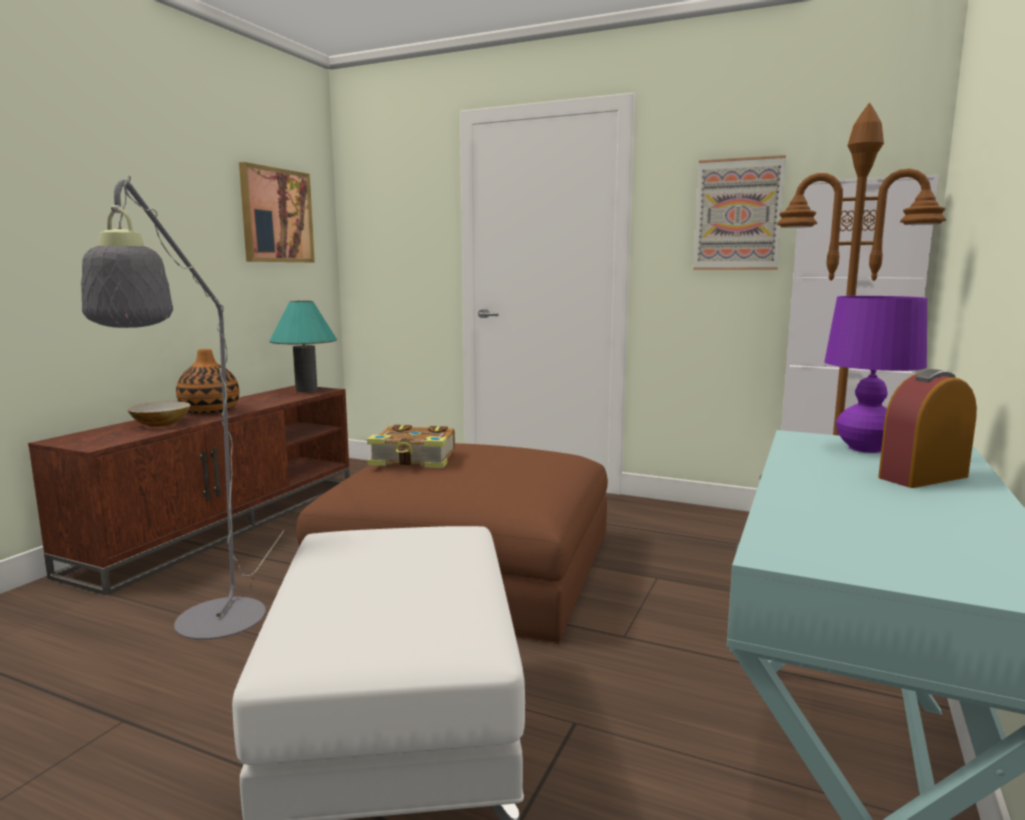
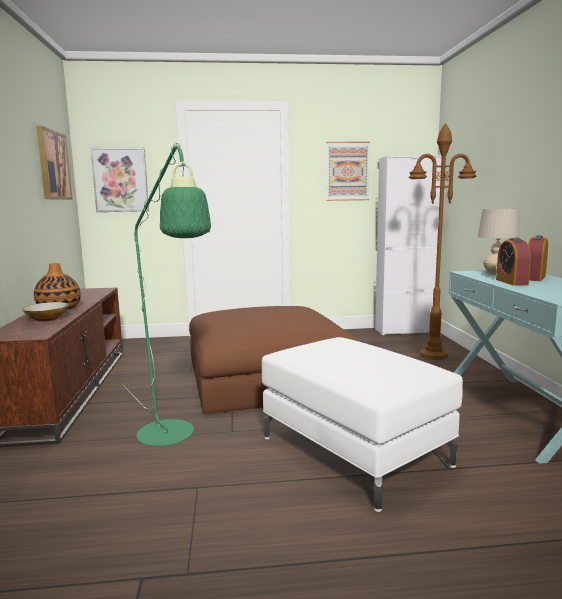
camera: 30 degrees left, 0 degrees up
(213, 629) = (171, 438): grey floor lamp -> green floor lamp
(306, 390) = (92, 290): turquoise table lamp -> none
(388, 235) = (120, 180): none -> picture
(414, 460) = (236, 318): book -> none
(823, 478) = (511, 282): none -> alarm clock
(864, 448) = (495, 273): purple table lamp -> beige table lamp

